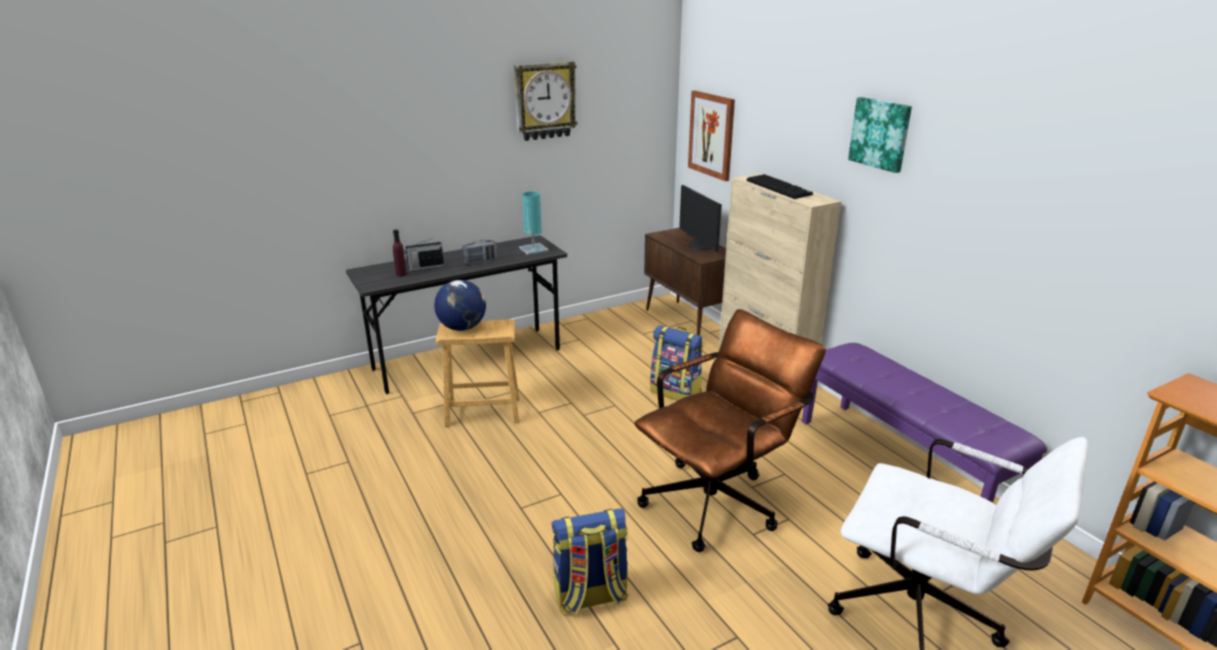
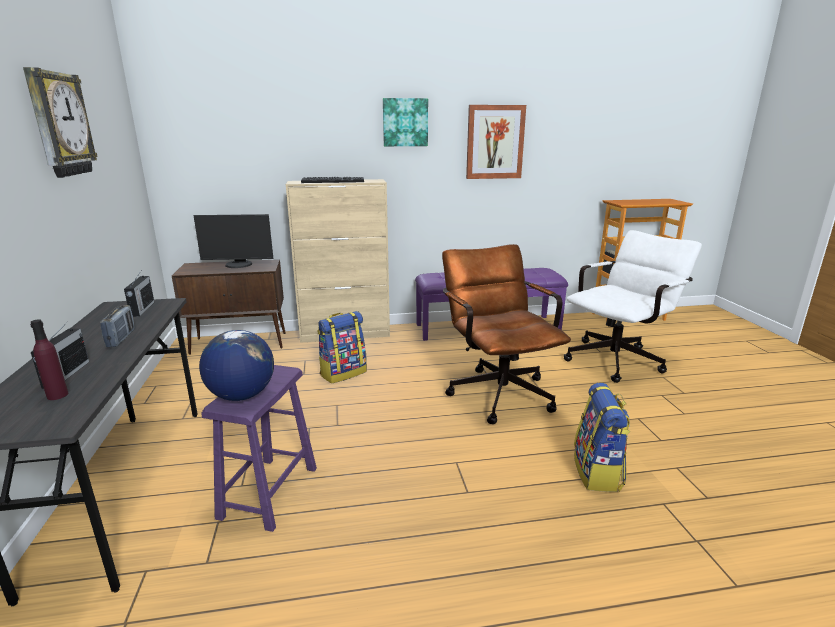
camera: 70 degrees left, 5 degrees down
(483, 412) = (269, 492): brown stool -> purple stool
(533, 249) = (142, 309): turquoise table lamp -> radio
(711, 135) = (207, 161): picture -> picture (495, 142)

